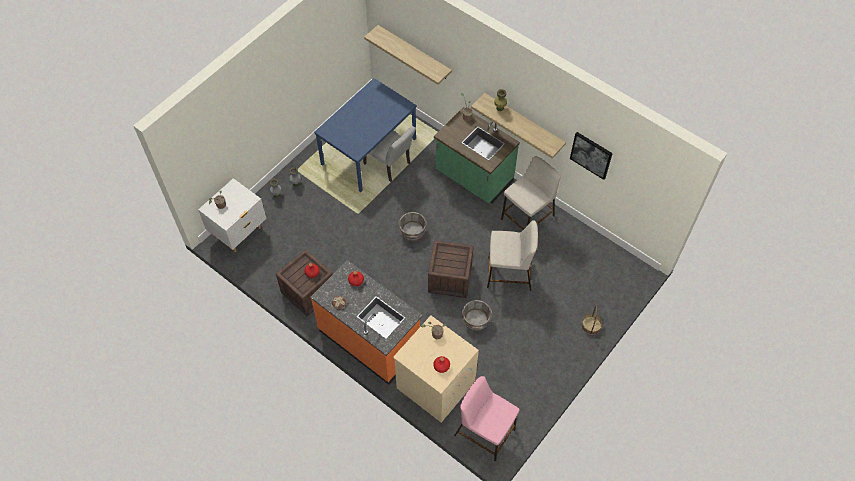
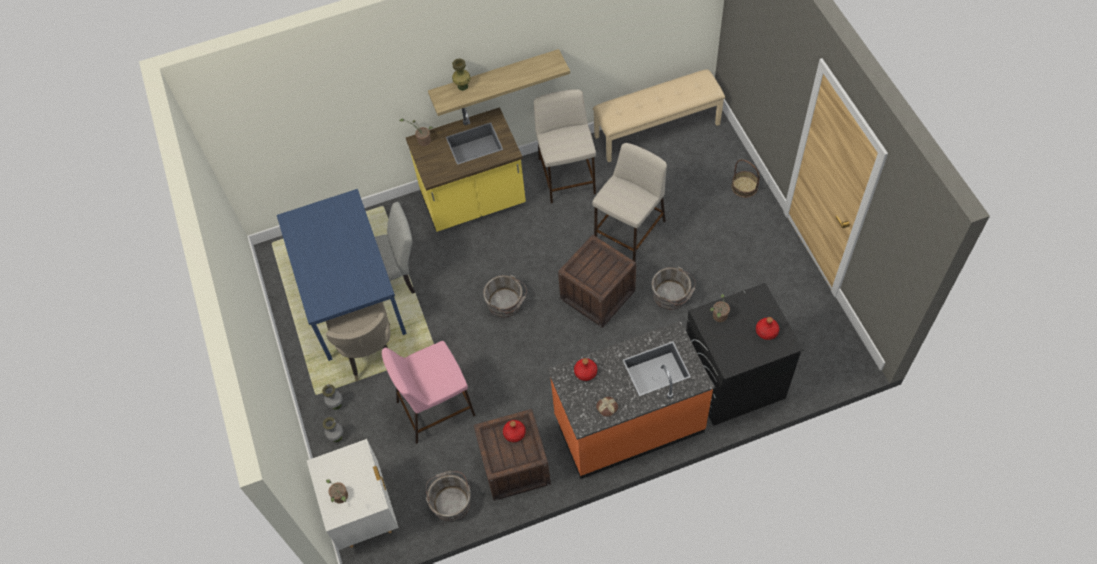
camera: 55 degrees left, 0 degrees up
(269, 271) = (451, 501): none -> grey bucket
(336, 182) = (370, 355): none -> beige chair
(414, 53) = (303, 135): shelf -> none
(435, 385) = (732, 380): beige washing machine -> black washing machine
(473, 177) = (473, 202): green counter -> yellow counter
(485, 432) = (822, 357): pink stool -> pink stool (436, 407)
(591, 155) = (596, 33): picture -> none
(601, 251) = (657, 129): none -> beige bench

